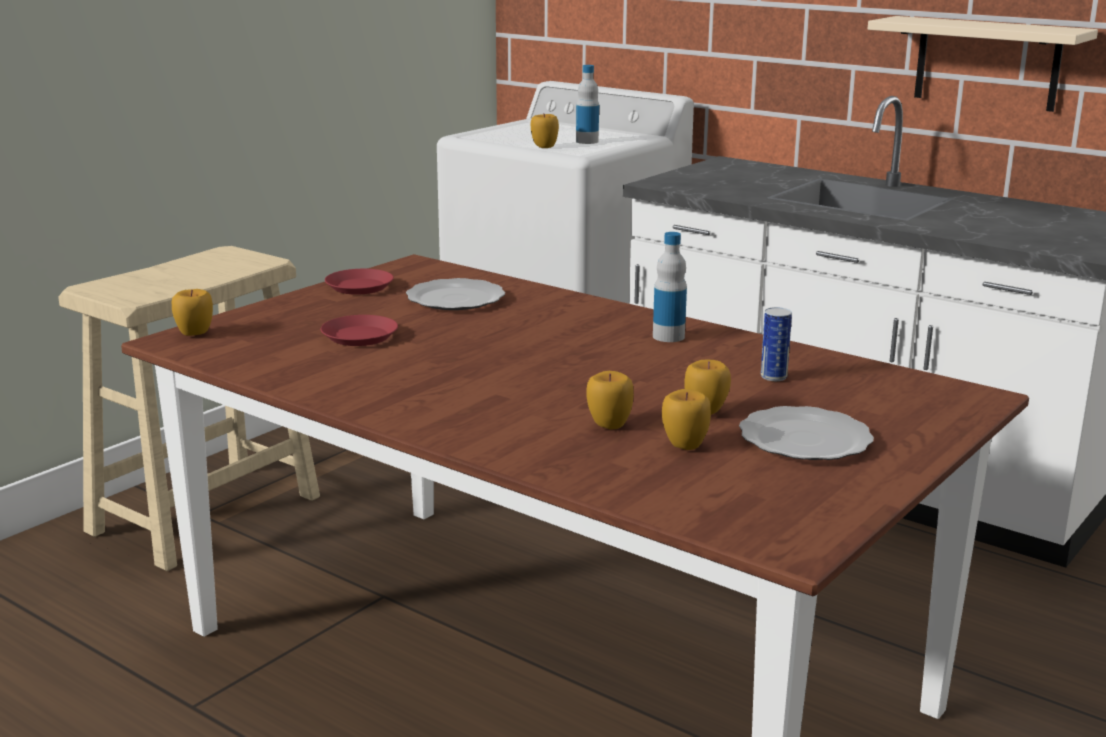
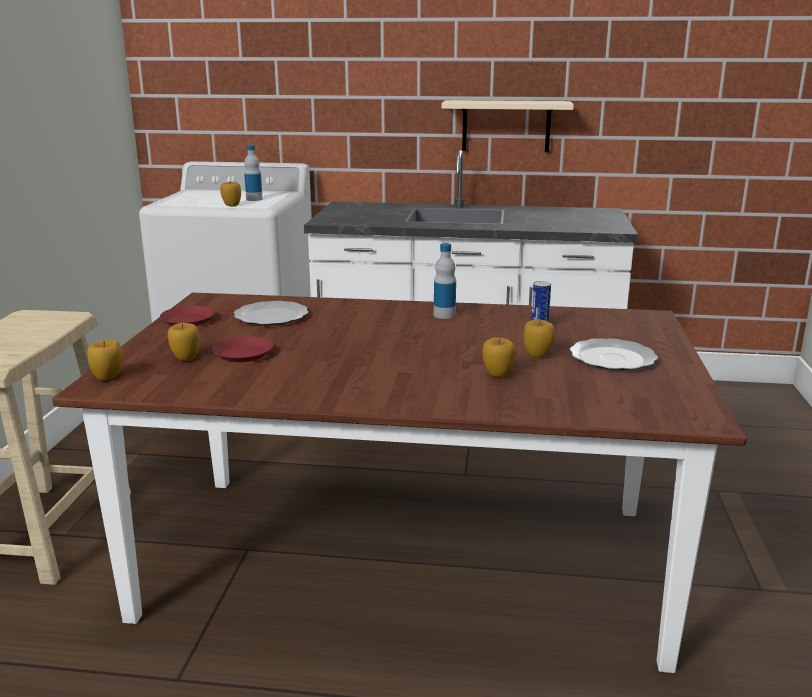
camera: 30 degrees left, 0 degrees up
(684, 445) = (558, 377): apple -> apple (186, 358)

